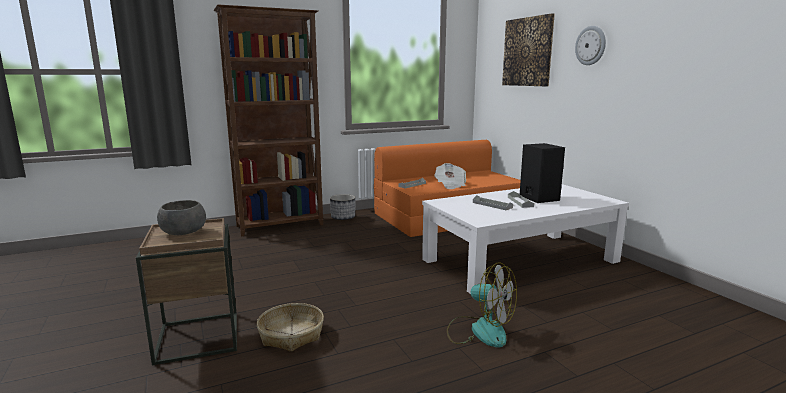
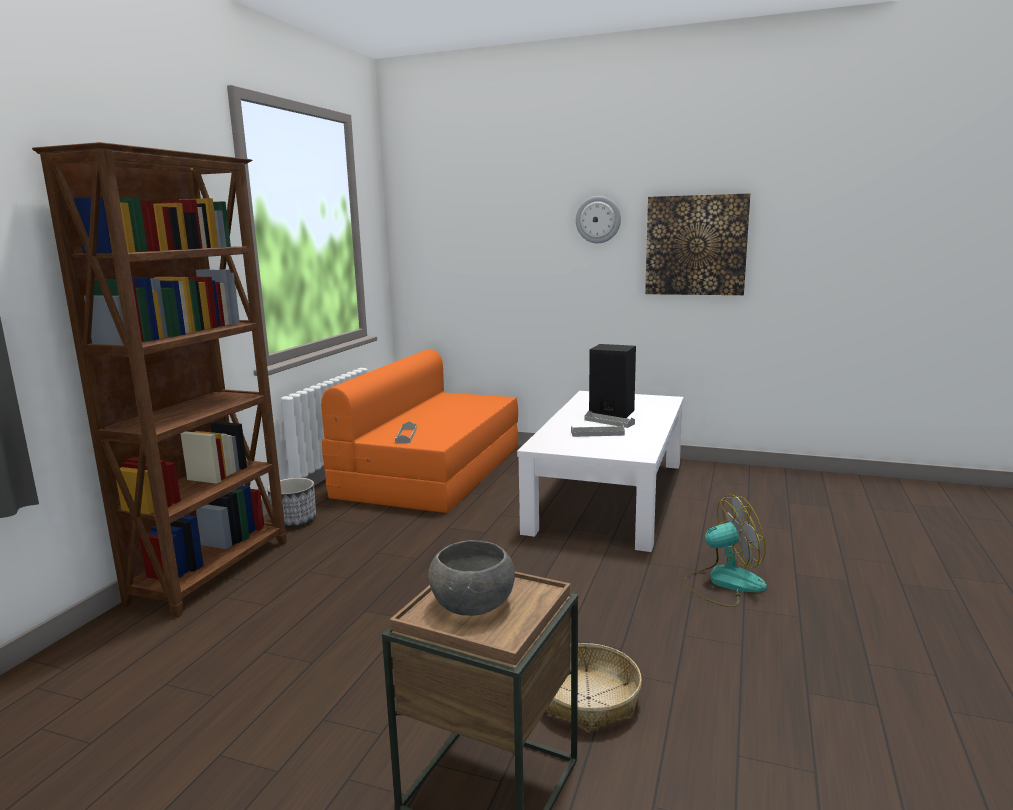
camera: 45 degrees left, 0 degrees up
(450, 185) = (452, 423): newspaper -> none
(527, 52) = (493, 225): picture -> picture (696, 245)

